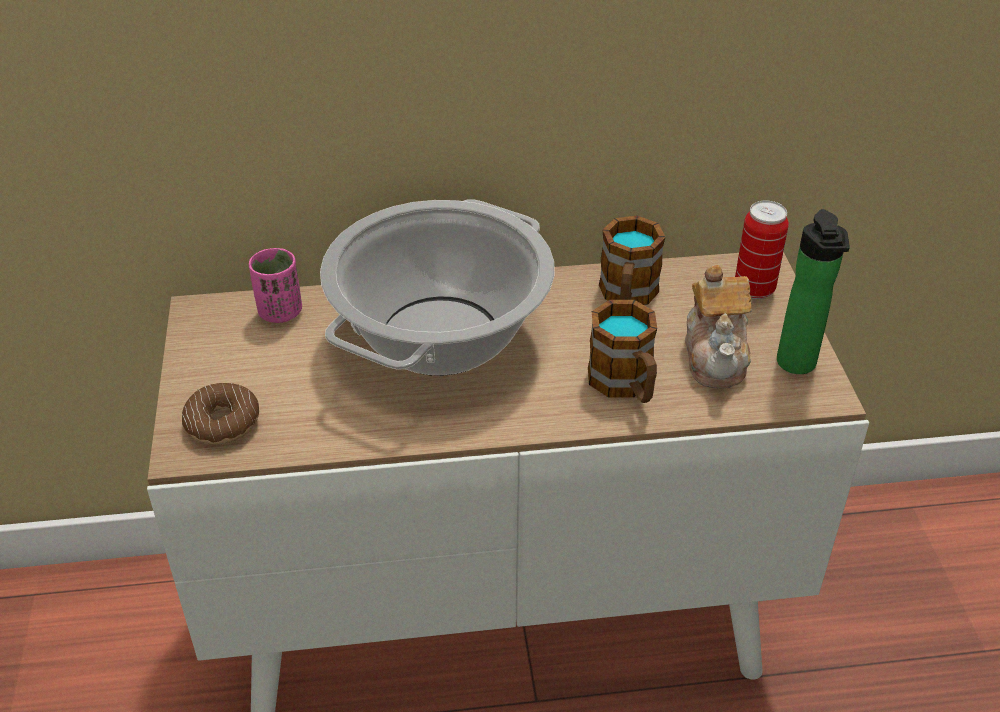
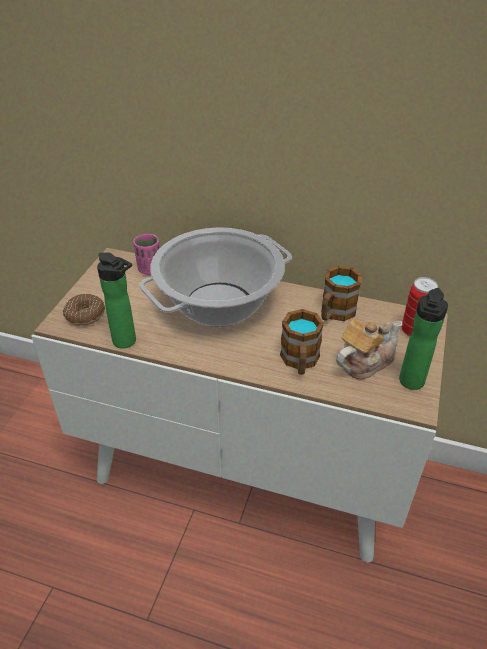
camera: 25 degrees right, 0 degrees up
(332, 444) = (127, 342): none -> bottle
(716, 355) = (364, 362): teapot -> teapot turned 150 degrees counterclockwise

